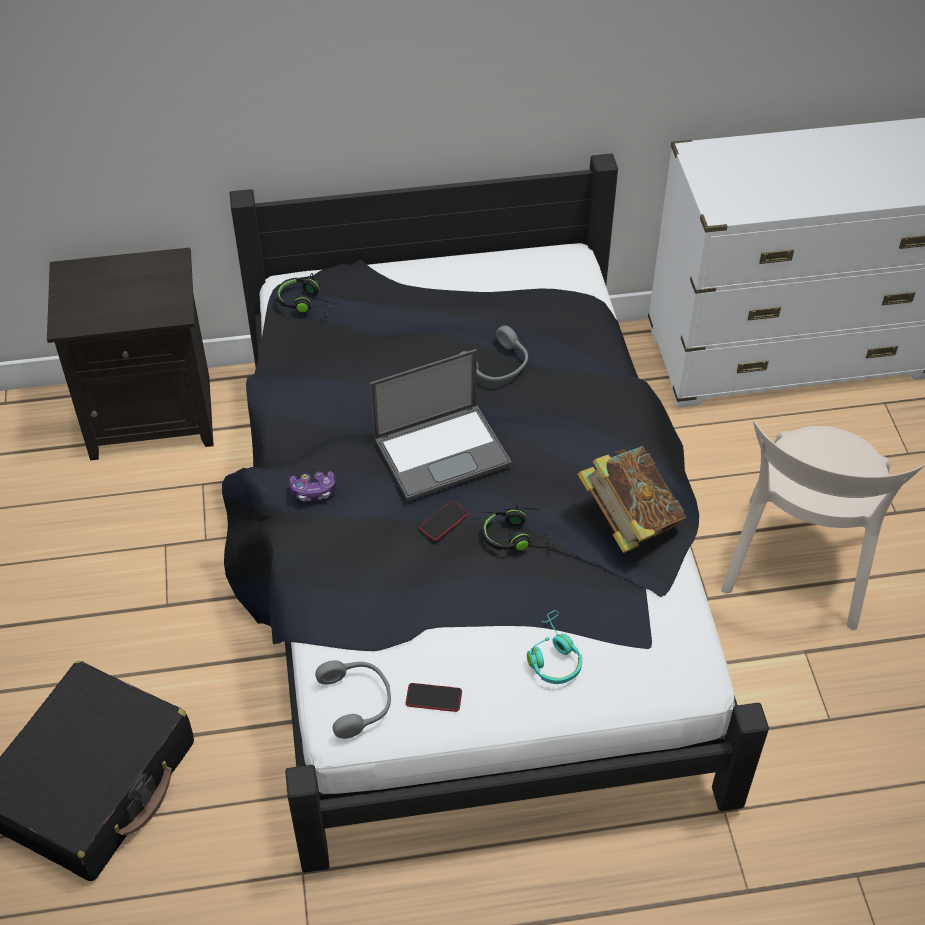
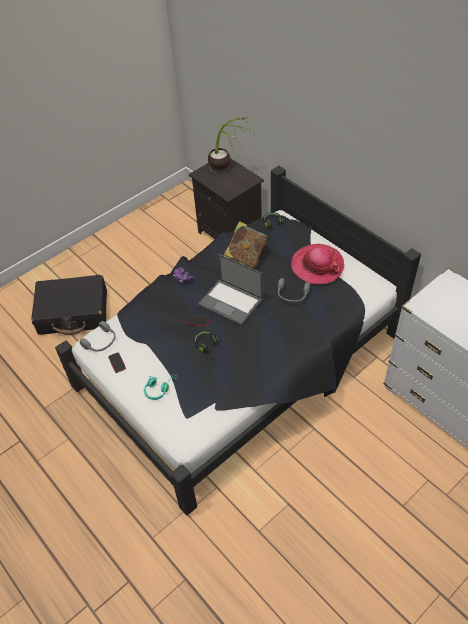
camera: 60 degrees right, 0 degrees up
(116, 283) = (229, 173): none -> potted plant
(461, 301) = (317, 266): none -> hat
(628, 520) = (245, 378): book -> book (246, 257)
(799, 568) = (333, 479): beige chair -> none

